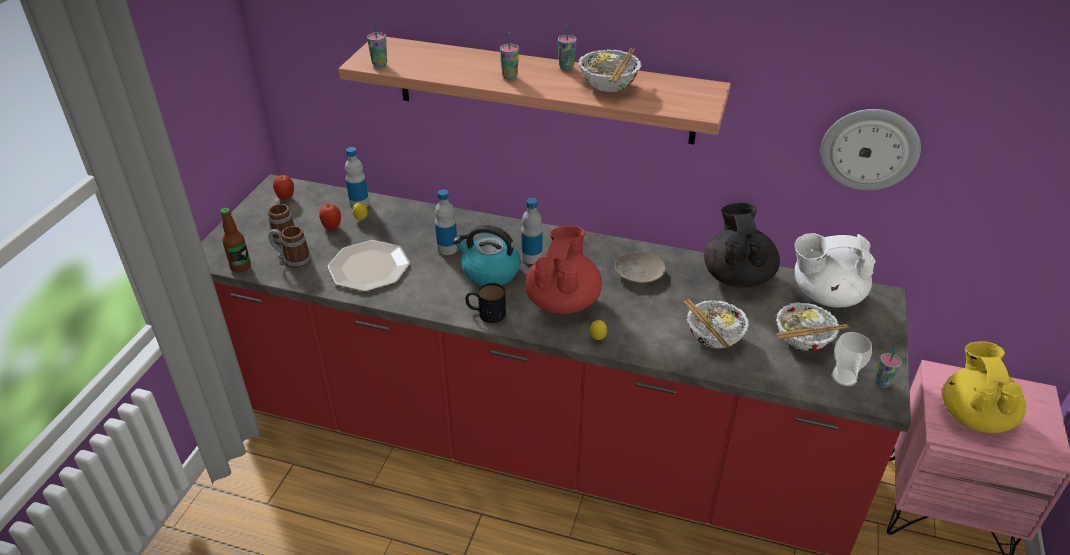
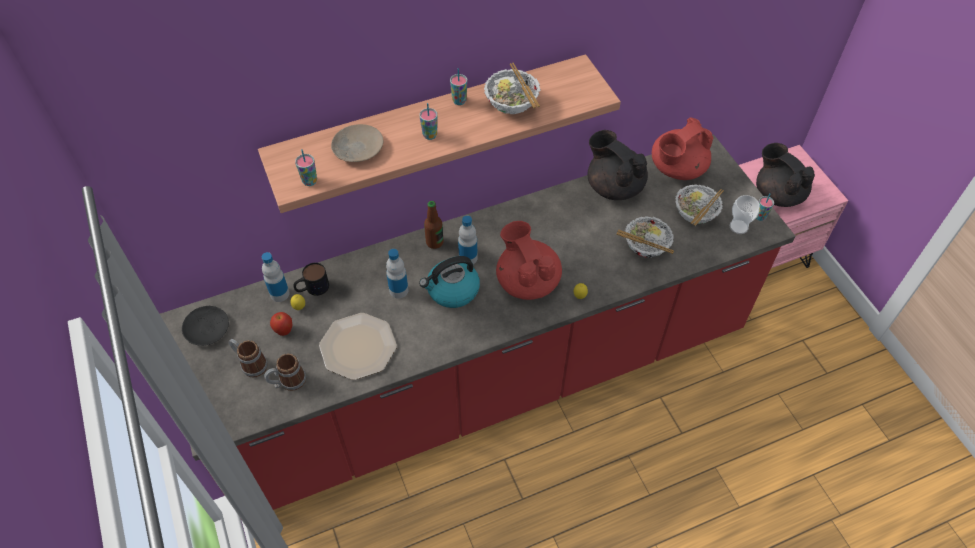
camera: 40 degrees left, 15 degrees up
(241, 267) = (251, 418): bottle -> bottle (434, 242)
(286, 198) = (207, 328): apple -> black plate
(485, 313) = (487, 327): mug -> mug (312, 288)
(638, 273) = (552, 224): beige plate -> beige plate (357, 148)
(825, 295) = (676, 169): white teapot -> red teapot
(869, 149) = (685, 56): wall clock -> none
(974, 415) = (777, 194): yellow teapot -> black teapot

